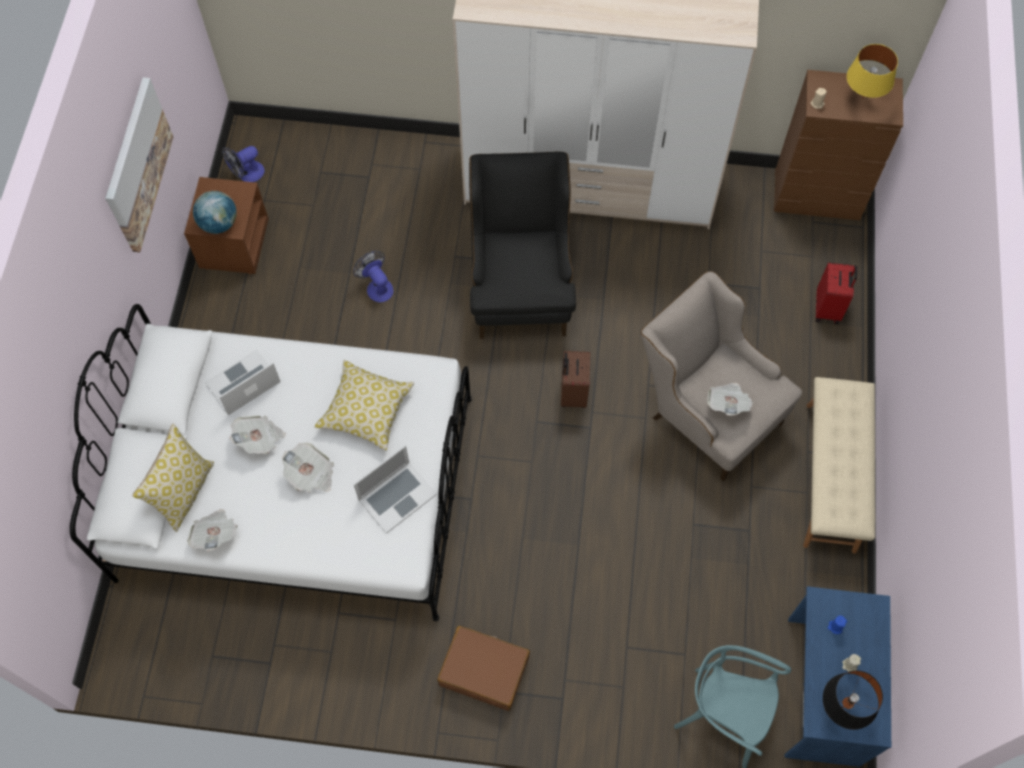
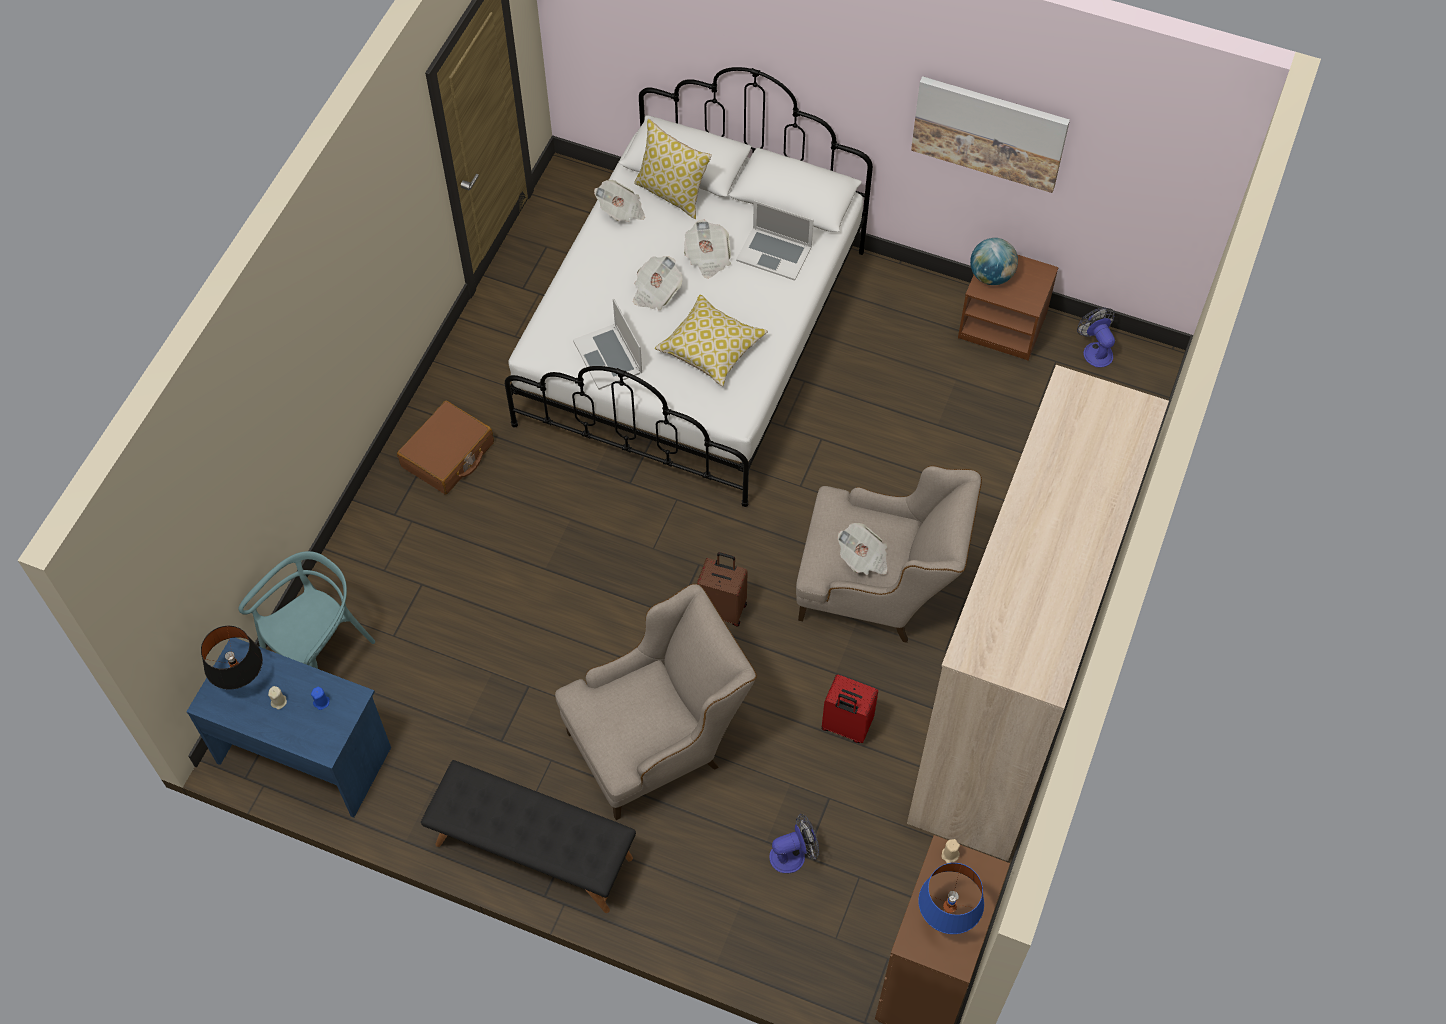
camera: 105 degrees right, 5 degrees down
(243, 383) = (774, 253): laptop -> laptop turned 135 degrees clockwise
(377, 286) = (913, 447): fan -> fan (793, 854)
(520, 285) = (878, 590): black armchair -> beige armchair
(727, 403) = (619, 701): newspaper -> newspaper (863, 558)
(828, 308) = (754, 930): red suitcase -> red suitcase (846, 726)
(831, 476) = (533, 852): beige bench -> black bench
(862, 98) = (947, 916): yellow table lamp -> blue table lamp

